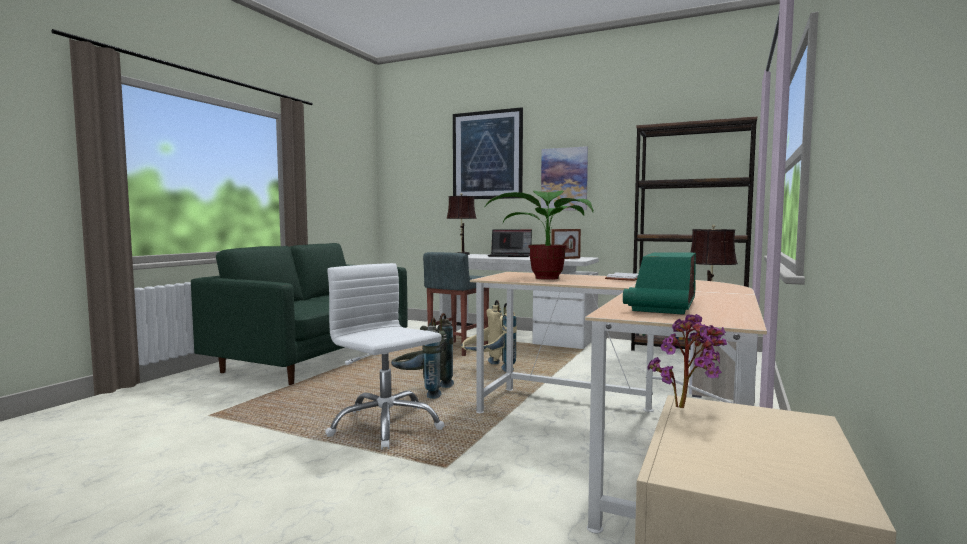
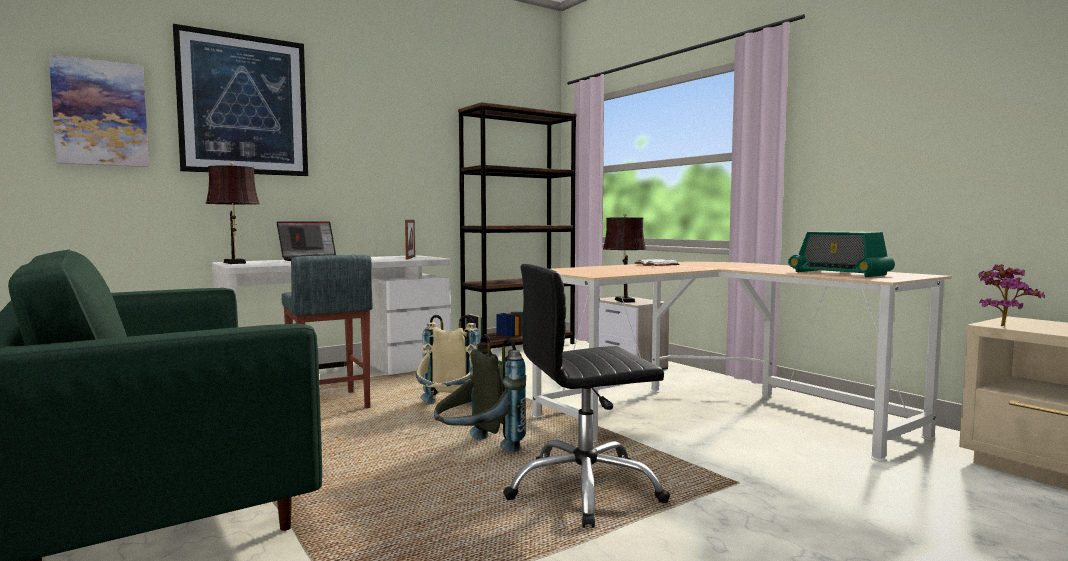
camera: 60 degrees left, 0 degrees up
(385, 426) = (584, 490): white office chair -> black office chair
(545, 277) = (612, 270): potted plant -> none
(564, 179) = (366, 154): picture -> picture (100, 113)

